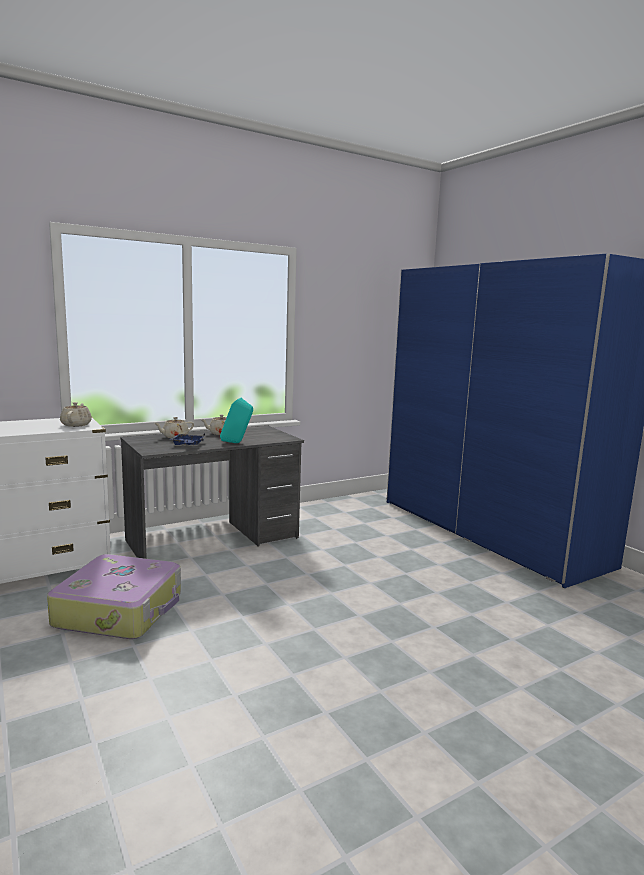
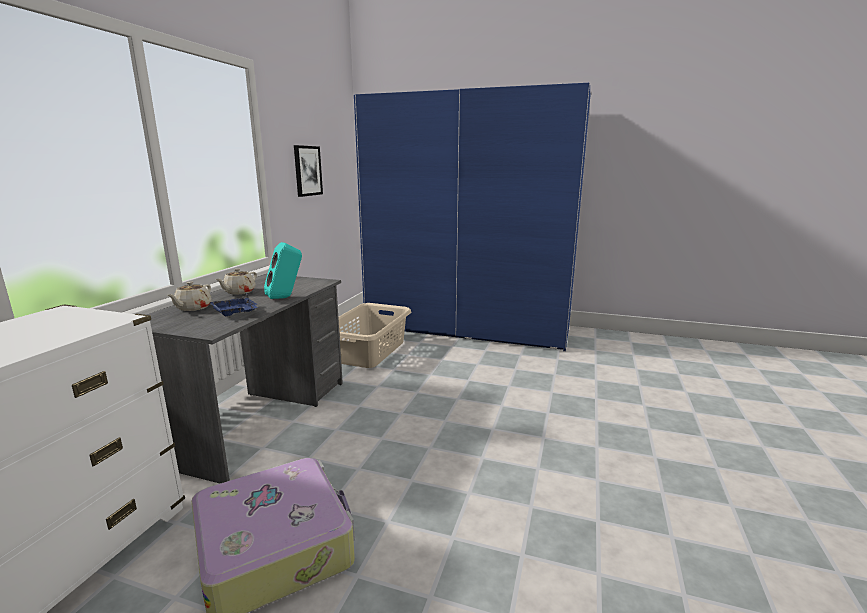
camera: 40 degrees left, 5 degrees up
(76, 424) = (82, 320): beige teapot -> none
(350, 340) = (307, 171): none -> picture
(359, 522) = (370, 351): none -> beige laundry basket

